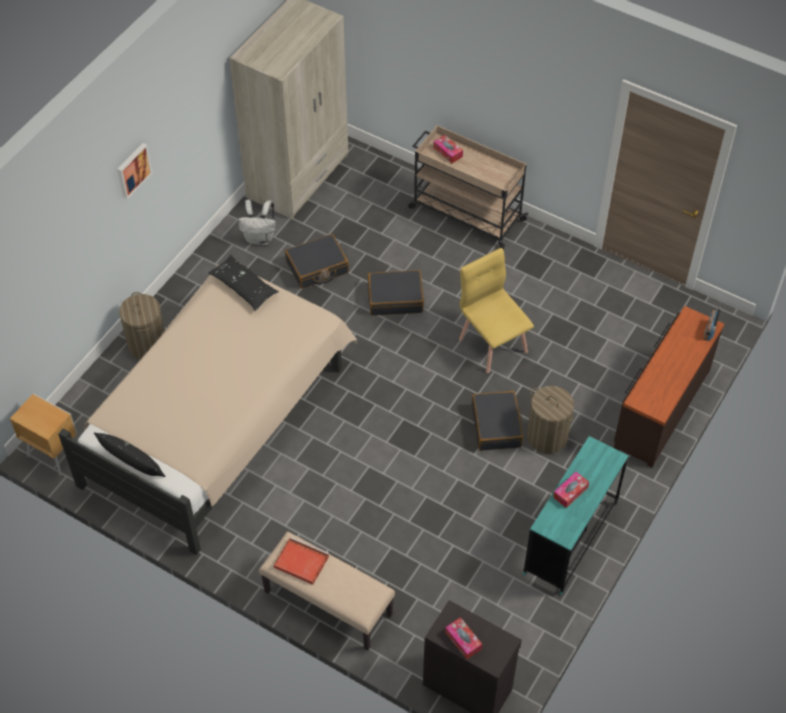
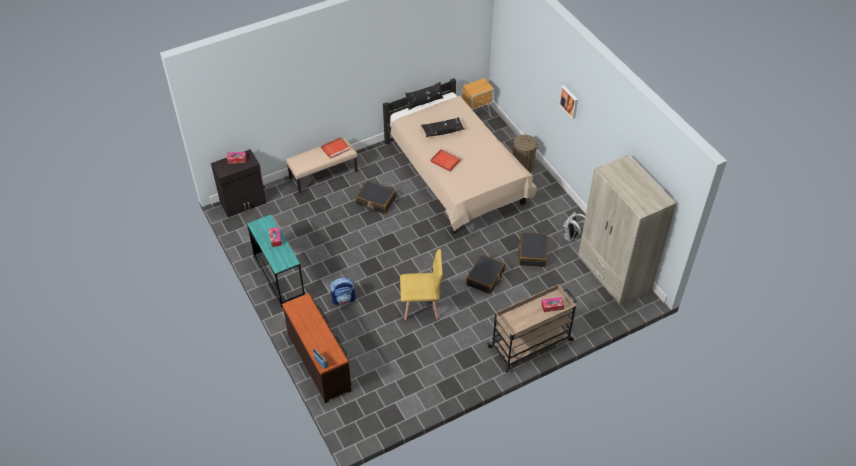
camera: 120 degrees right, 5 degrees down
(243, 287) = (504, 173): black pillow -> black pillow (442, 130)
(262, 367) = (444, 161): none -> red tray
(496, 426) = (367, 281): black suitcase -> black suitcase (376, 201)
(547, 436) = (343, 299): laundry basket -> backpack

